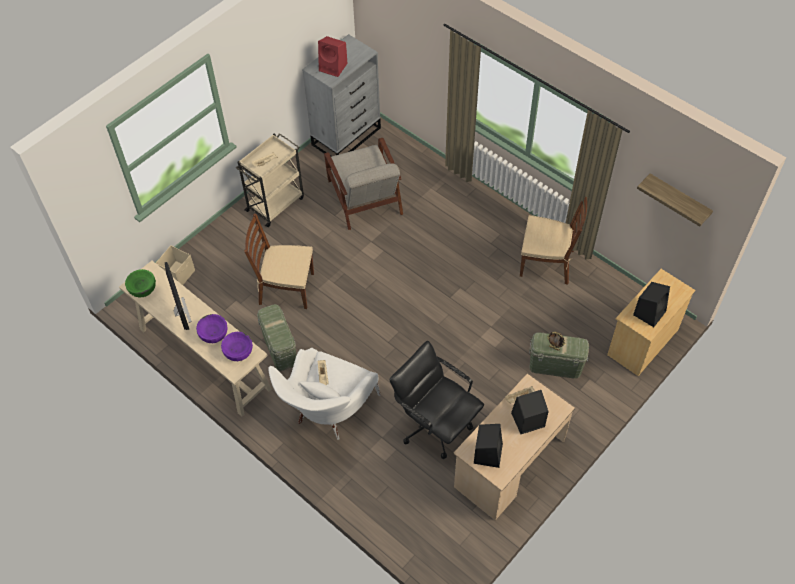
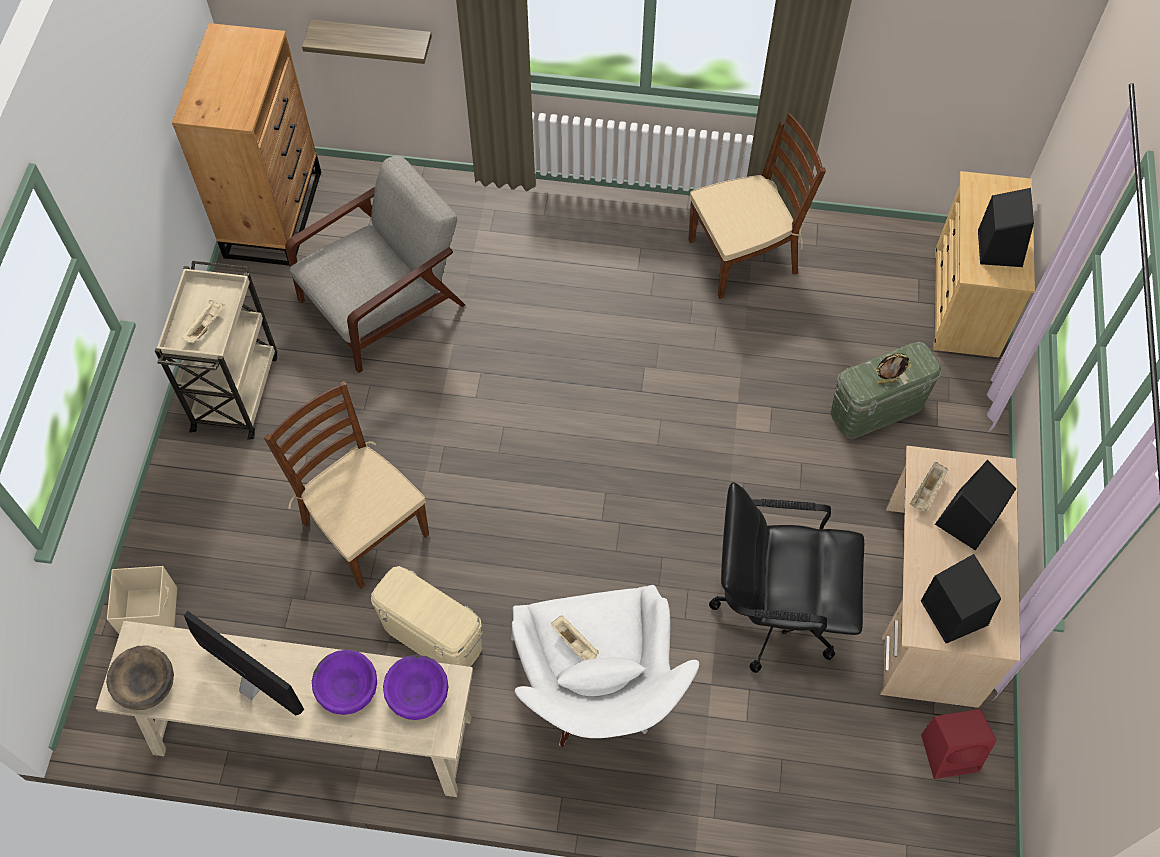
camera: 35 degrees left, 5 degrees up
(142, 288) = (146, 684): green bowl -> brown bowl
(279, 348) = (432, 637): green storage box -> beige storage box
(285, 288) = (364, 528): brown chair -> brown chair turned 75 degrees clockwise
(334, 67) = (228, 92): red speaker -> red speaker (951, 752)
(347, 136) = (274, 213): grey dresser -> brown dresser
(365, 198) = (384, 302): grey armchair -> grey armchair turned 75 degrees counterclockwise
(678, 199) = (974, 40): shelf -> shelf (373, 40)

